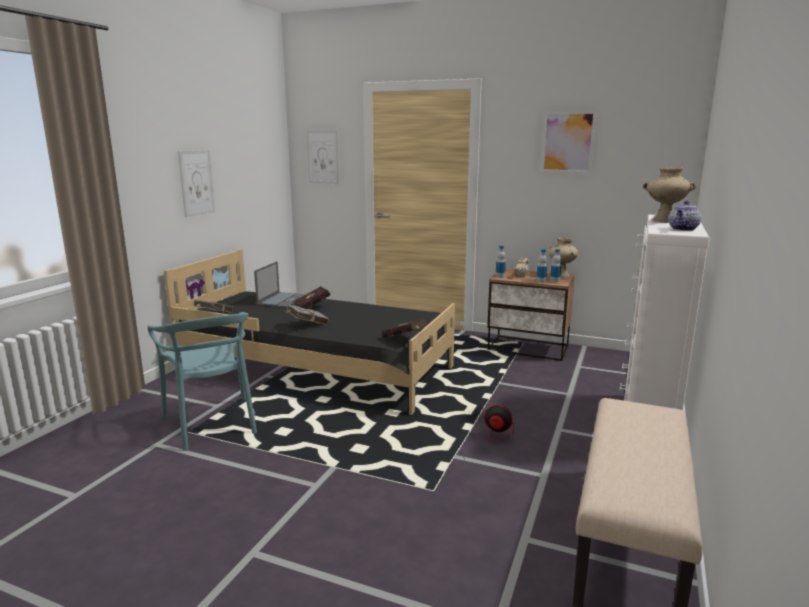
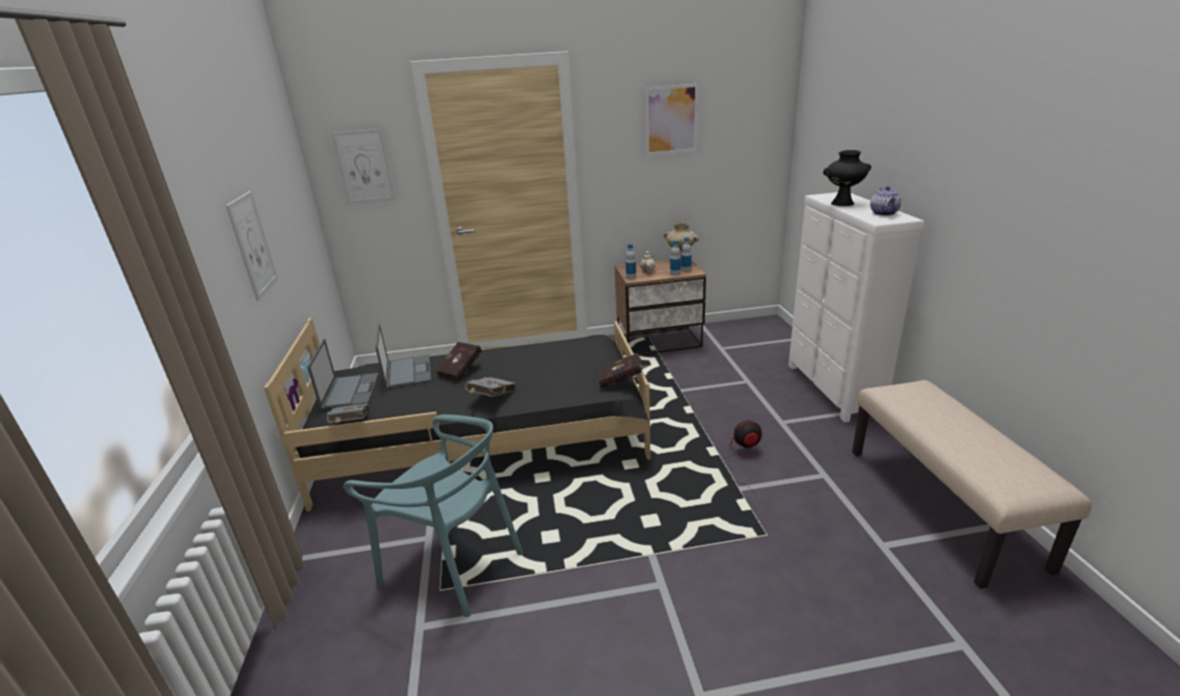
camera: 30 degrees left, 10 degrees up
(238, 301) = (350, 391): none -> laptop
(663, 221) = (842, 204): beige vase -> black vase

